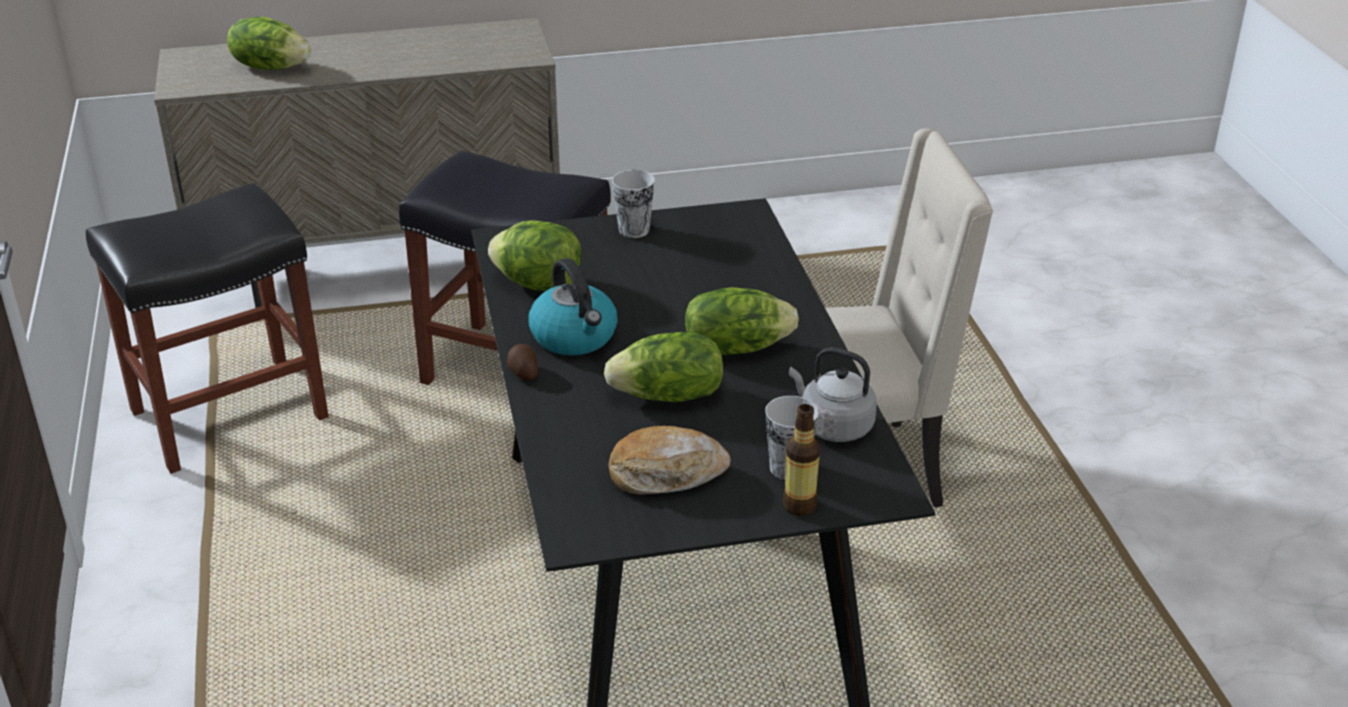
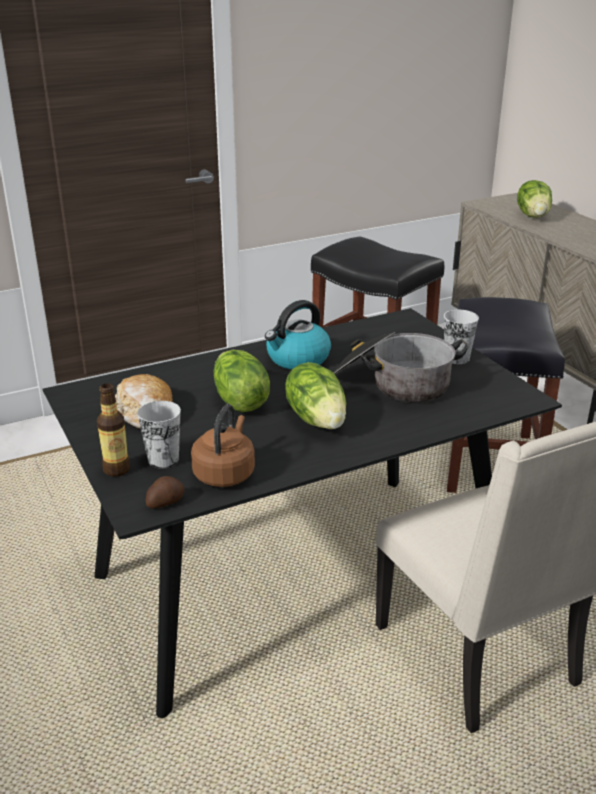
camera: 75 degrees right, 5 degrees down
(523, 372) = (246, 349): potato -> potato (165, 502)
(538, 284) = (355, 338): lettuce -> none
(676, 283) = (393, 384): none -> cooking pot
(832, 426) = (225, 473): grey kettle -> brown kettle

